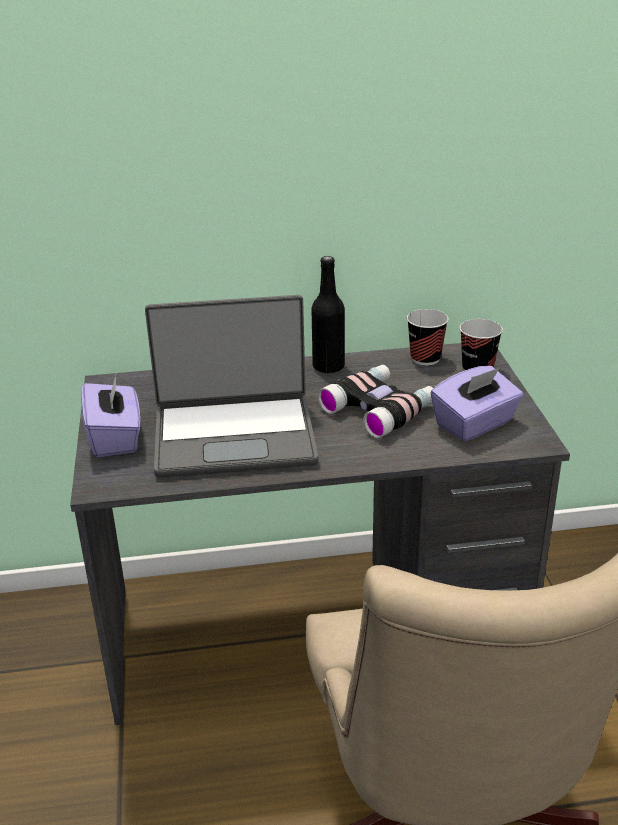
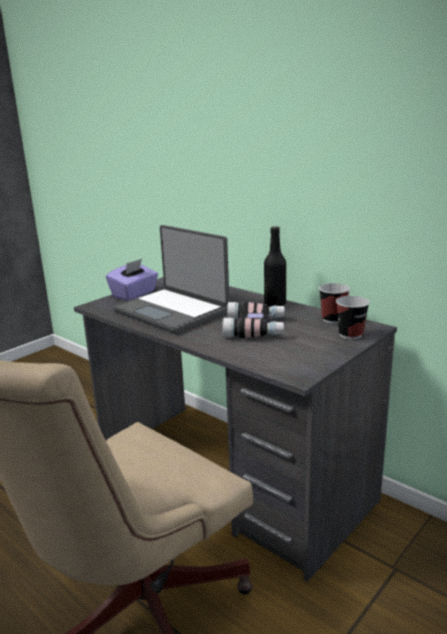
camera: 50 degrees right, 10 degrees down
(475, 424) = (285, 354): purple tissue box -> none

